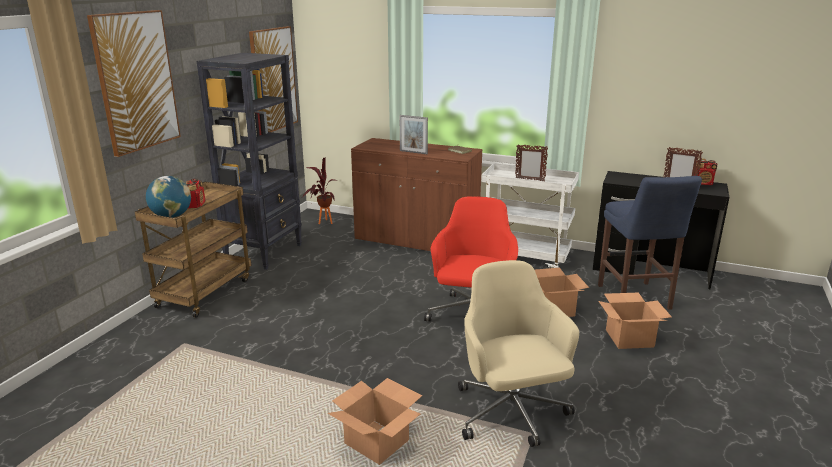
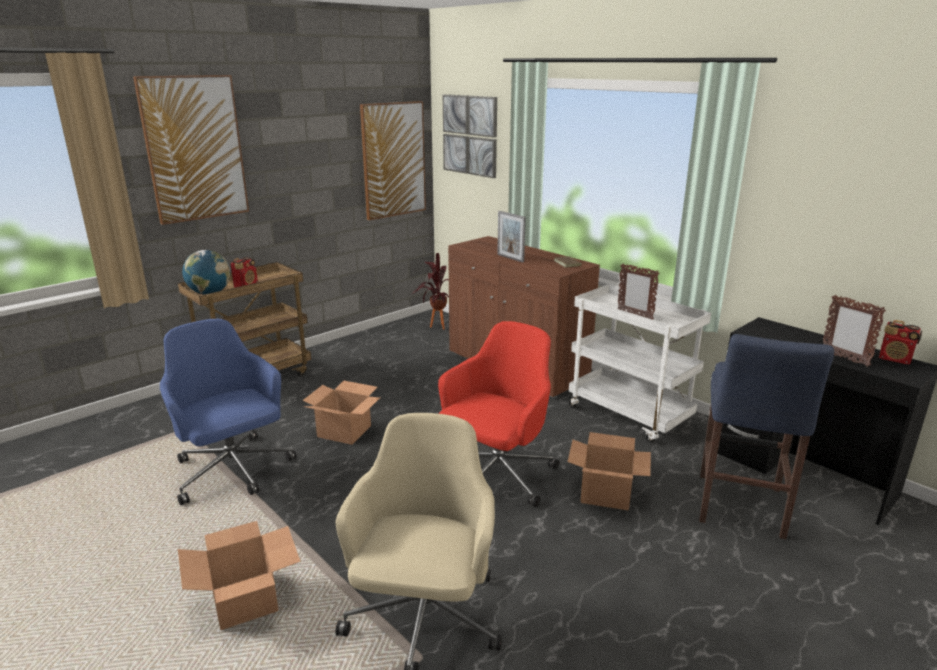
camera: 25 degrees right, 0 degrees up
(264, 253) = (348, 348): black bookcase -> none
(266, 364) = (233, 471): none -> blue office chair
(340, 54) = (470, 135): none -> picture
(629, 338) = (678, 565): cardboard box -> cardboard box (343, 431)

